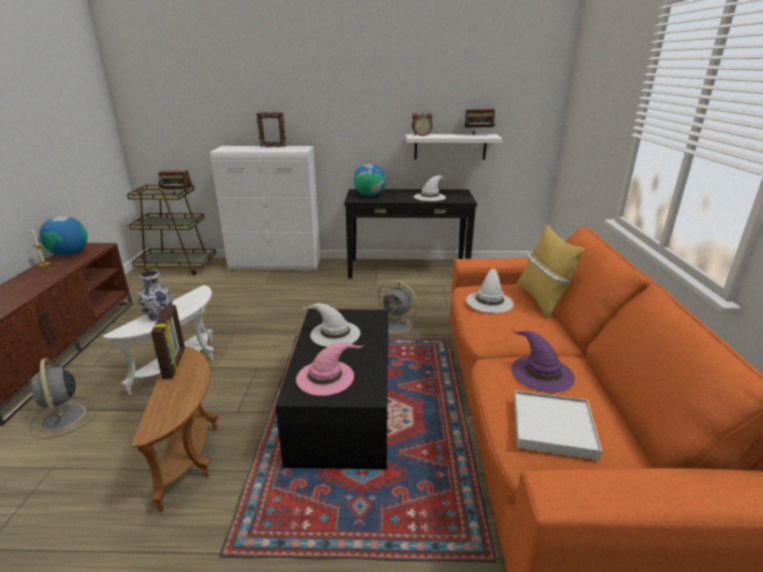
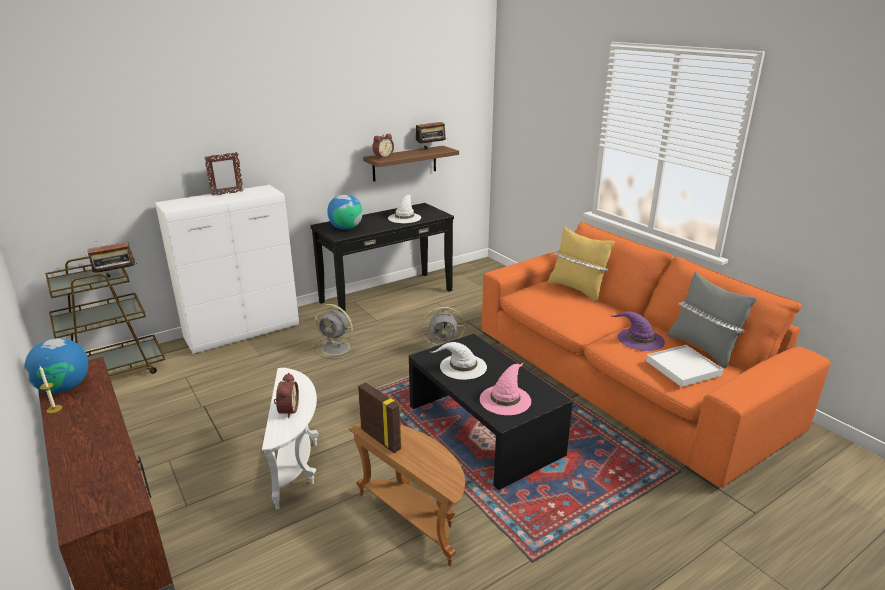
camera: 35 degrees left, 0 degrees up
(63, 418) = (239, 559): grey fan -> grey fan (337, 348)
(159, 315) = (287, 410): vase -> alarm clock
(450, 146) = (404, 163): white shelf -> brown shelf
(489, 301) = (547, 301): white hat -> none
(621, 416) = (702, 348): none -> grey pillow

